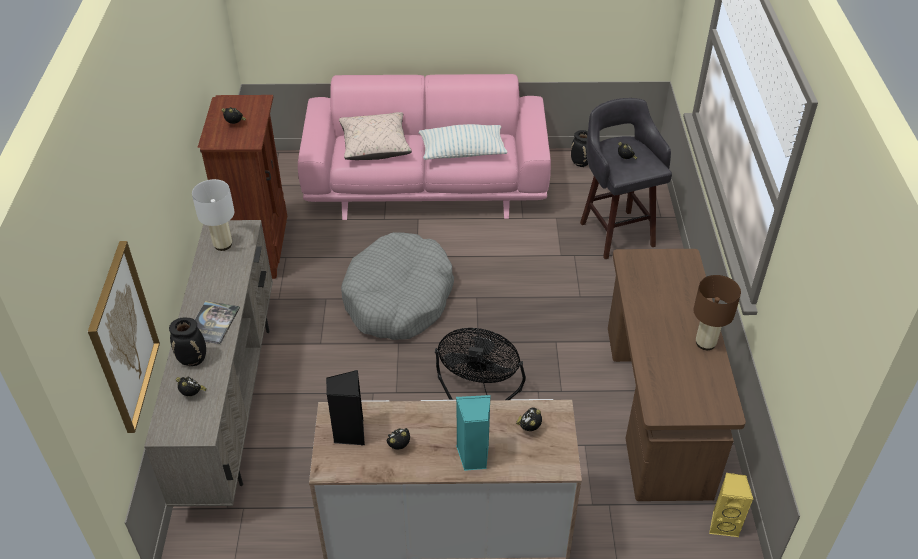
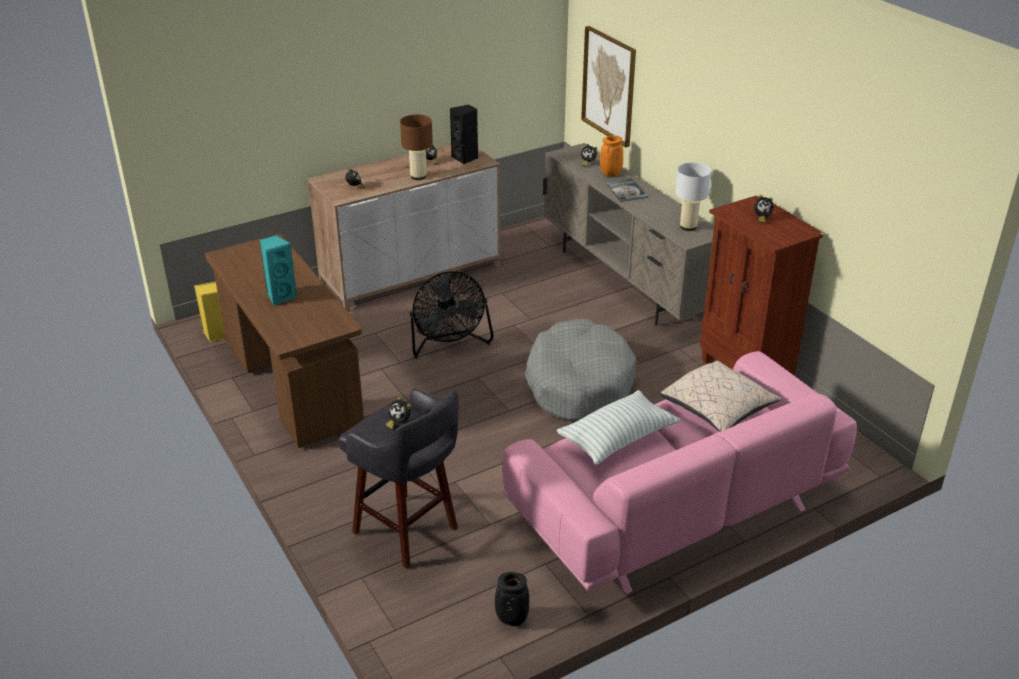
camera: 150 degrees right, 10 degrees down
(193, 360) = (610, 174): black vase -> orange vase
(473, 456) = (381, 169): turquoise speaker -> turquoise speaker (280, 296)
(705, 343) = (249, 287): brown table lamp -> brown table lamp (419, 177)

